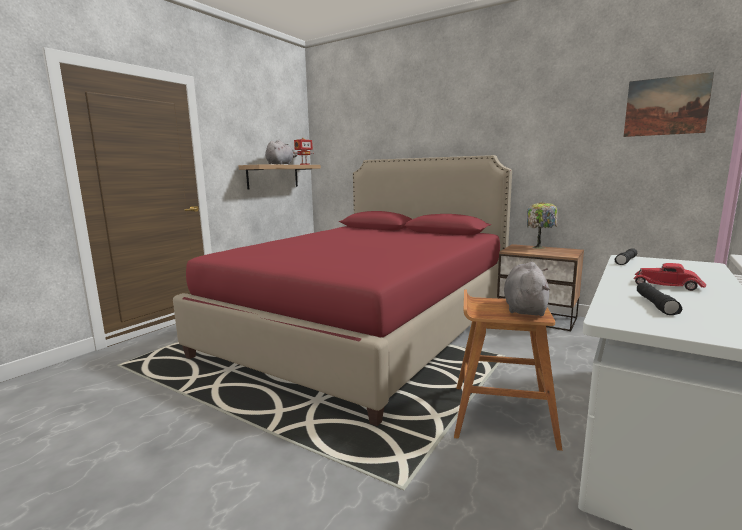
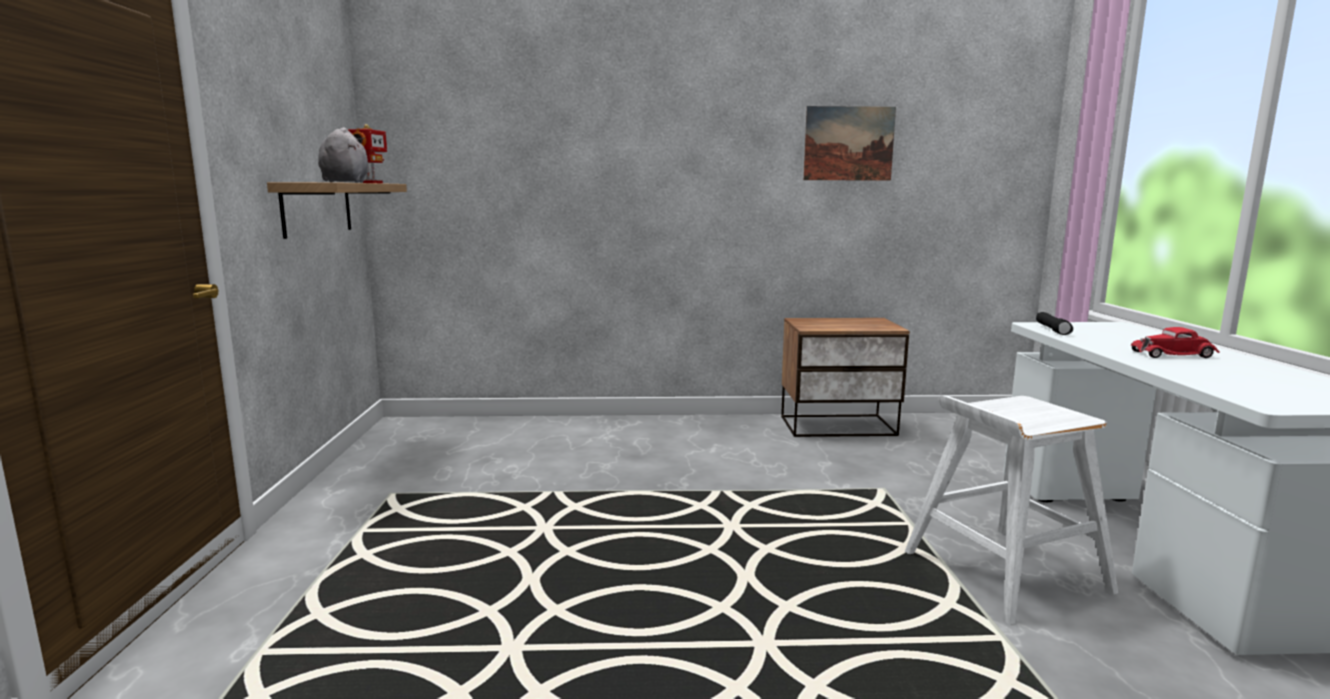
camera: 35 degrees left, 0 degrees up
(366, 329) = (638, 496): red bed -> none
(500, 415) = (1003, 572): brown stool -> white stool
(524, 308) = (1039, 410): grey plush toy -> none
(539, 247) = (831, 320): table lamp -> none
(656, 305) = (1240, 380): black flashlight -> none
(666, 106) = (974, 124): picture -> picture (848, 143)

